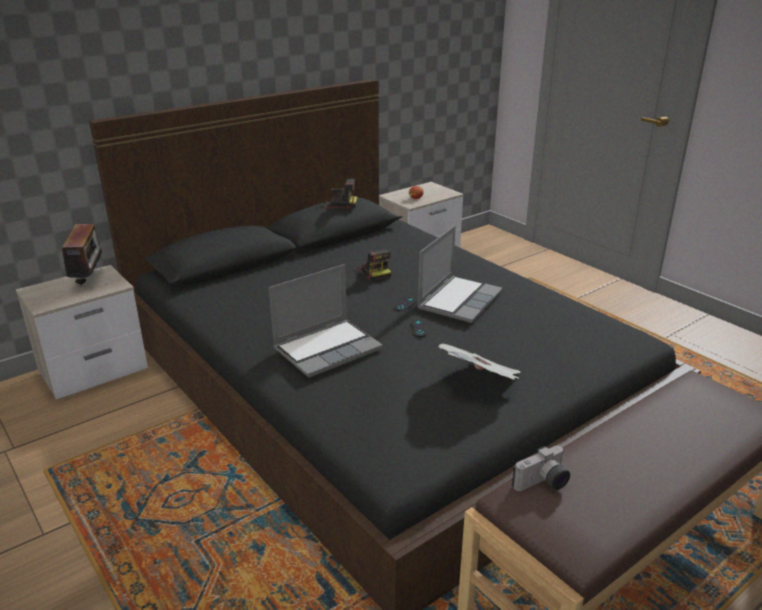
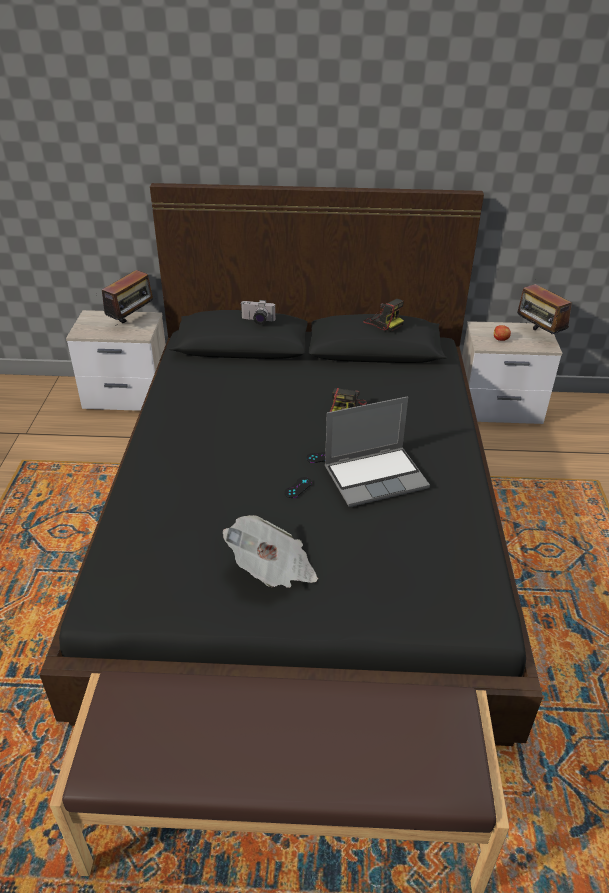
camera: 40 degrees right, 10 degrees up
(328, 348) = (201, 468): laptop -> none
(434, 189) = (537, 335): none -> radio
(543, 484) = (160, 694): camera -> camera (257, 321)

